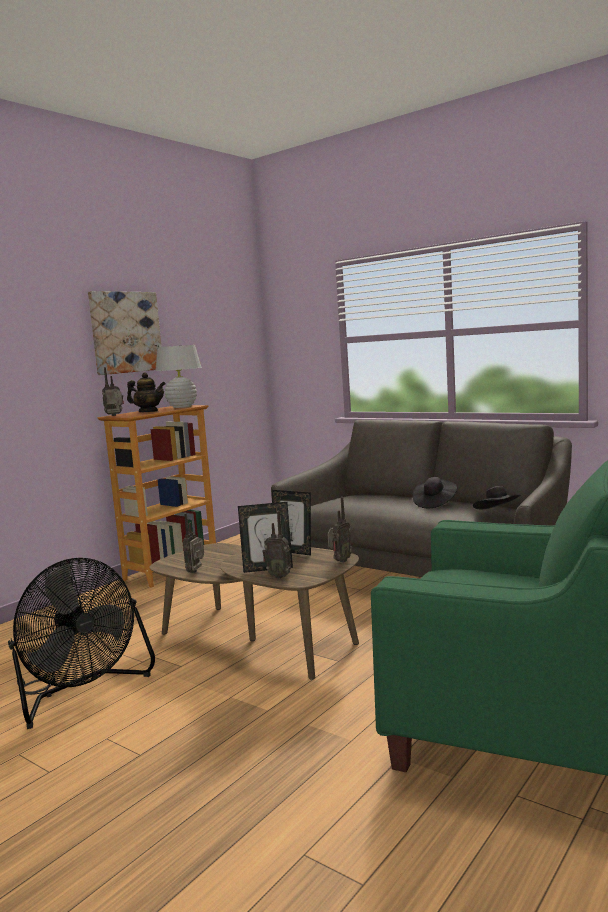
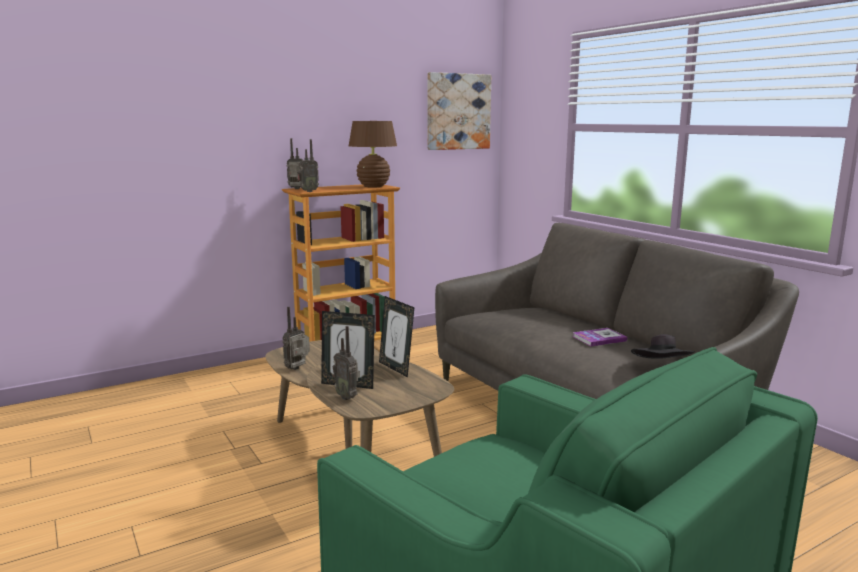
camera: 20 degrees right, 5 degrees up
(76, 693) = (152, 467): black fan -> none
(125, 332) = (323, 103): picture -> picture (458, 111)
(148, 412) = (332, 189): teapot -> none
(182, 407) = (373, 186): white table lamp -> brown table lamp
(340, 561) = (426, 392): radio -> radio (307, 191)
(434, 503) = (599, 338): black hat -> book

